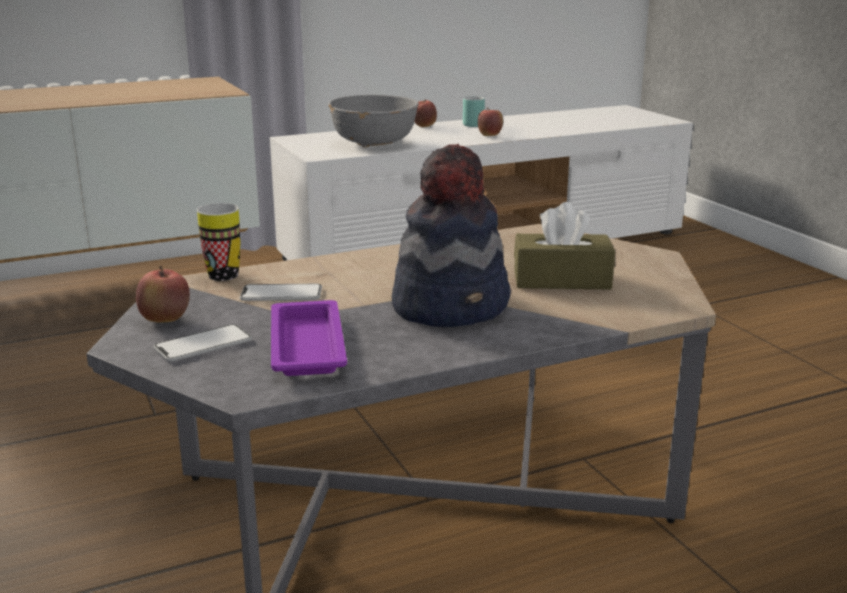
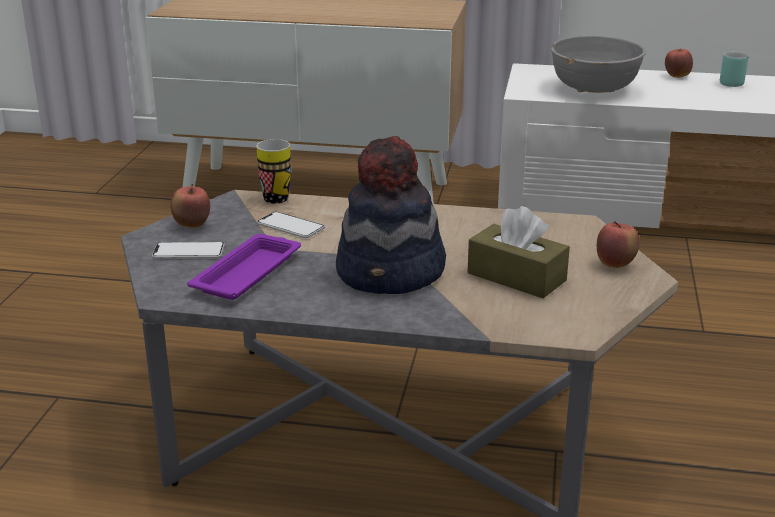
camera: 35 degrees right, 5 degrees up
(490, 136) = (726, 101): apple -> apple (615, 265)

